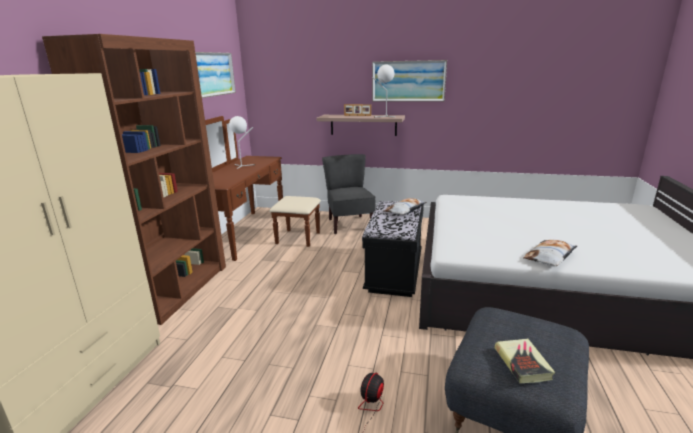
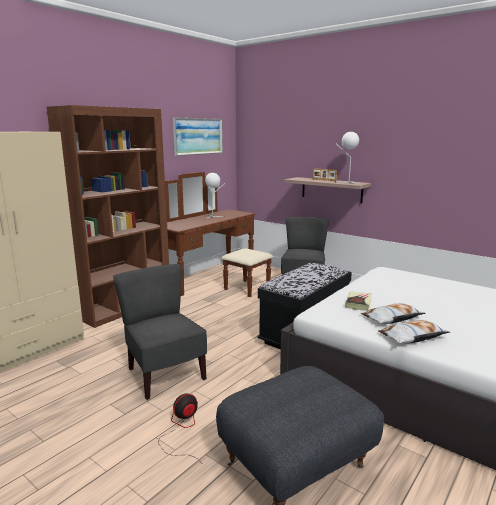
camera: 25 degrees right, 5 degrees down
(300, 357) = (164, 375): none -> grey chair
(405, 210) = (321, 273): pillow -> pillow (392, 318)
(408, 81) = (376, 149): picture -> none
(522, 363) = (279, 409): book -> book (358, 303)

